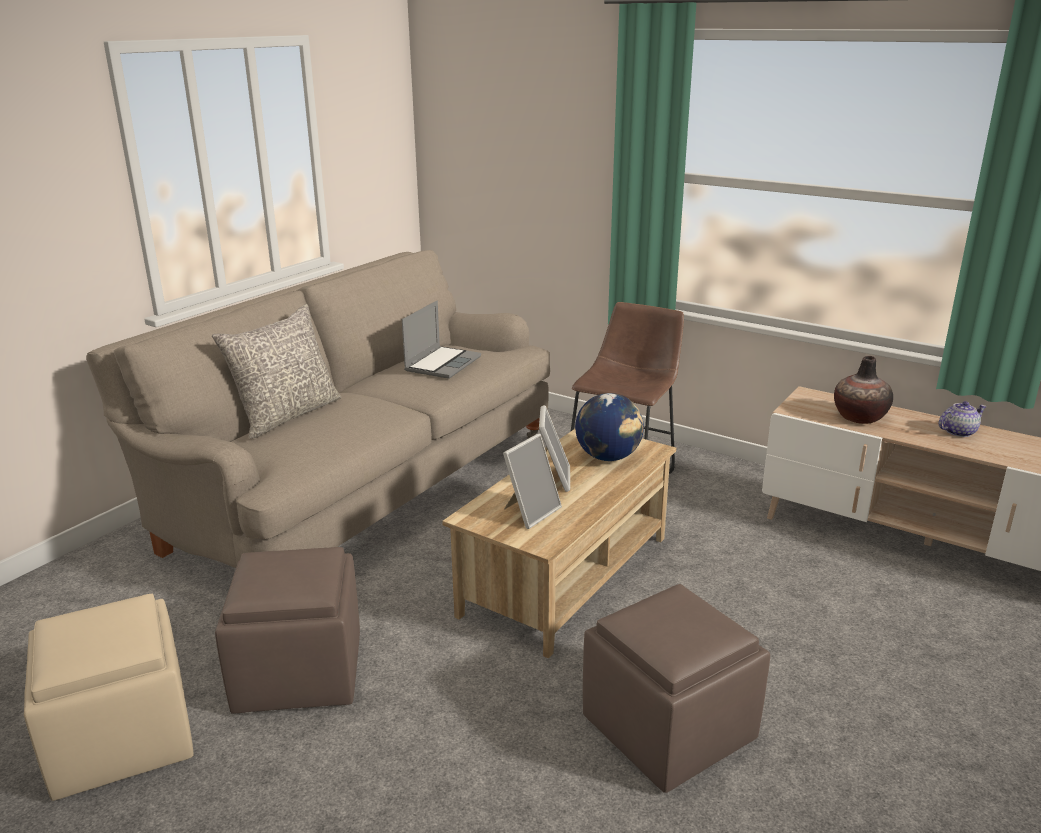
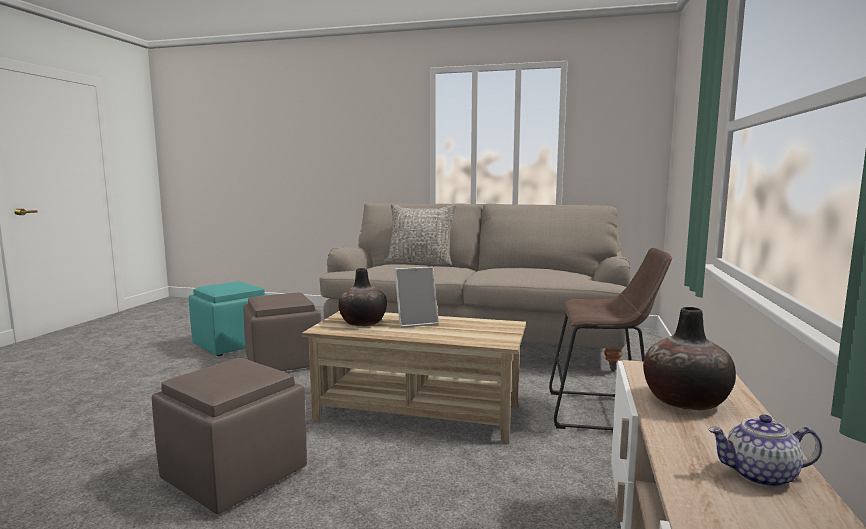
camera: 70 degrees right, 15 degrees down
(120, 738) = (232, 344): beige ottoman -> turquoise ottoman
(442, 363) = (529, 270): laptop -> none
(530, 512) = (363, 323): picture frame -> vase
(608, 457) = (470, 332): globe -> none
(958, 432) = (760, 475): teapot -> teapot turned 135 degrees clockwise

